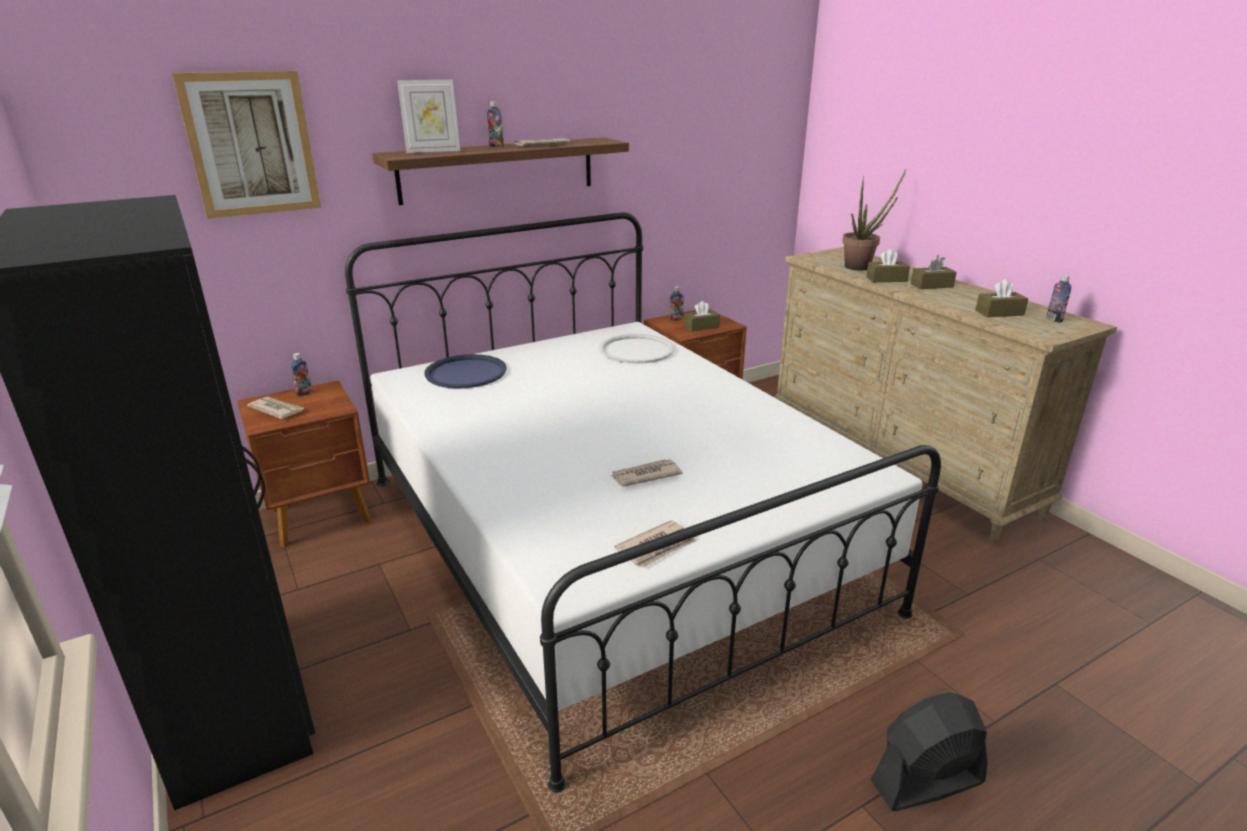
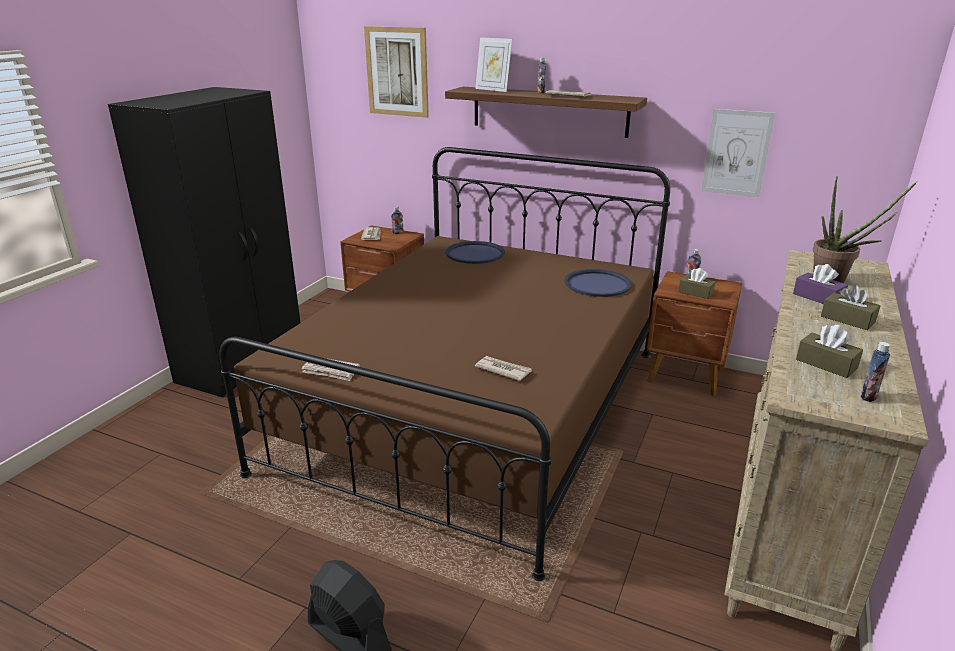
camera: 55 degrees right, 0 degrees up
(610, 540) = (474, 407): white bed -> brown bed
(636, 350) = (597, 284): white tray -> blue tray
(645, 475) = (412, 342): newspaper -> newspaper (503, 370)
(687, 182) = (736, 153): none -> picture
(886, 279) = (817, 297): brown tissue box -> purple tissue box

